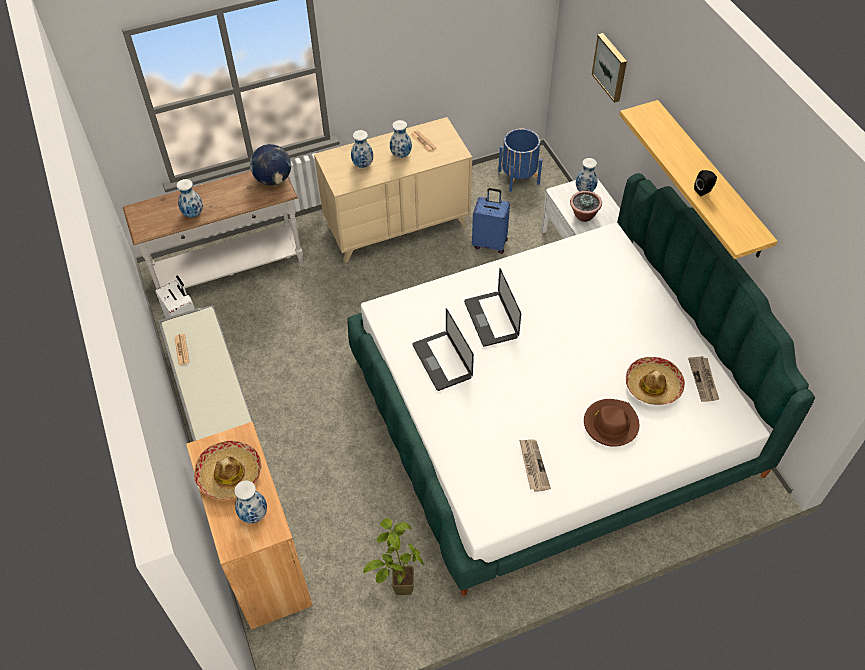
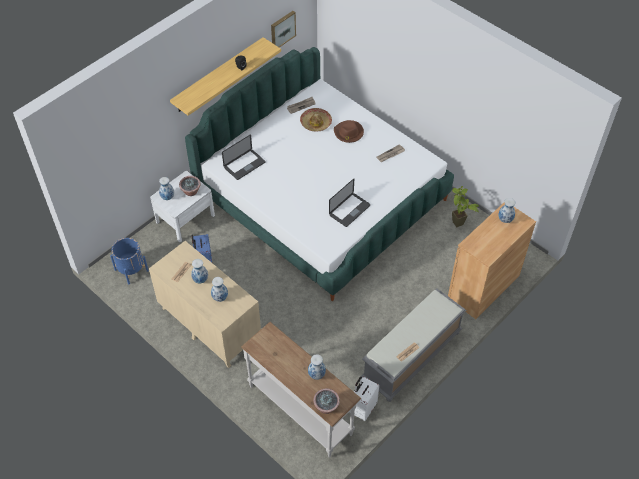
camera: 115 degrees left, 0 degrees up
(147, 208) = (326, 407): none -> potted plant
(229, 474) = (492, 239): hat -> none
(273, 179) = (260, 342): globe -> none
(491, 319) = (308, 199): laptop -> laptop (244, 165)
(611, 67) = (127, 140): picture -> picture (282, 29)

